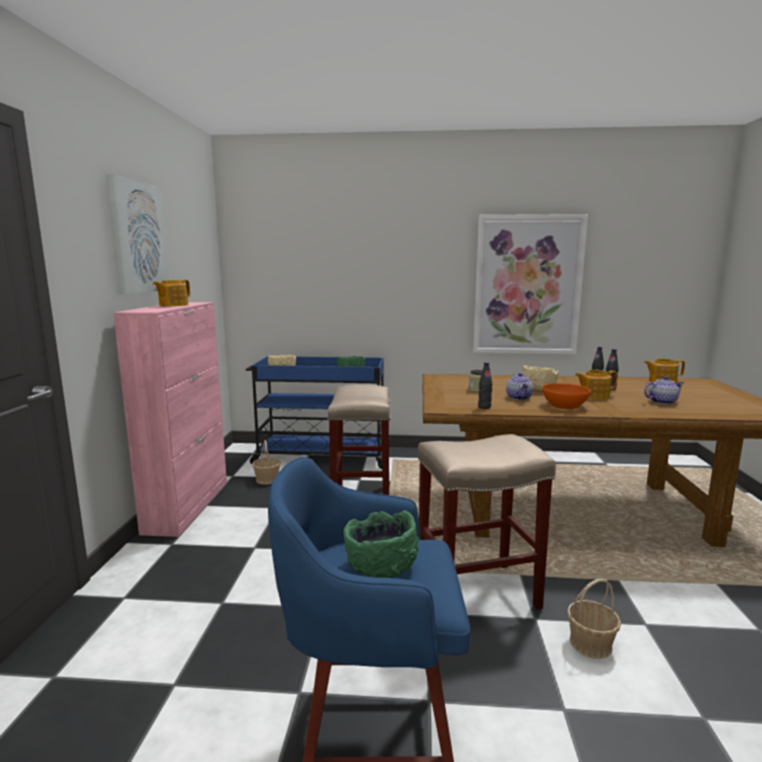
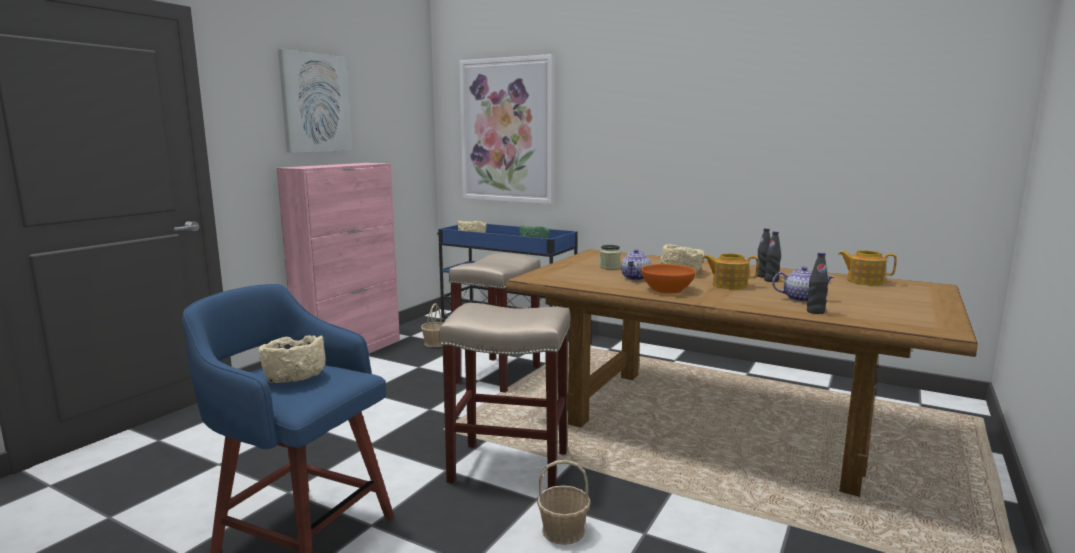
camera: 25 degrees right, 0 degrees up
(173, 305) = (344, 164): teapot -> none
(381, 565) = (294, 377): green bowl -> beige bowl
(484, 407) = (577, 281): black bottle -> black bottle (815, 312)
(527, 285) = (743, 153): picture -> picture (507, 131)

